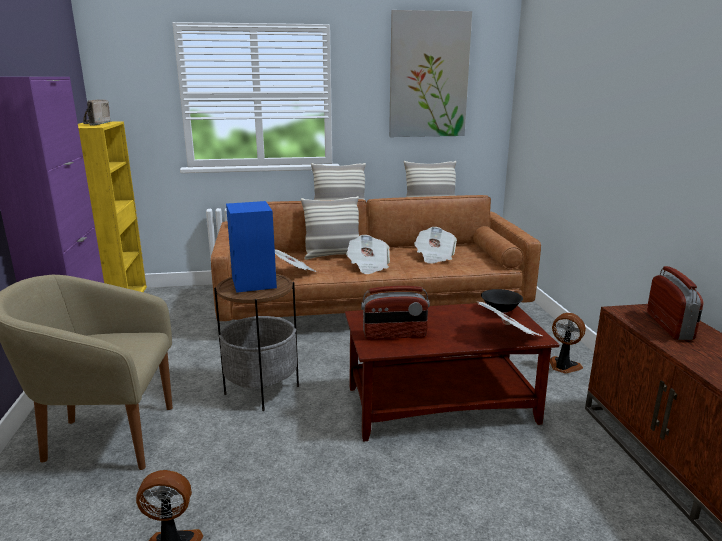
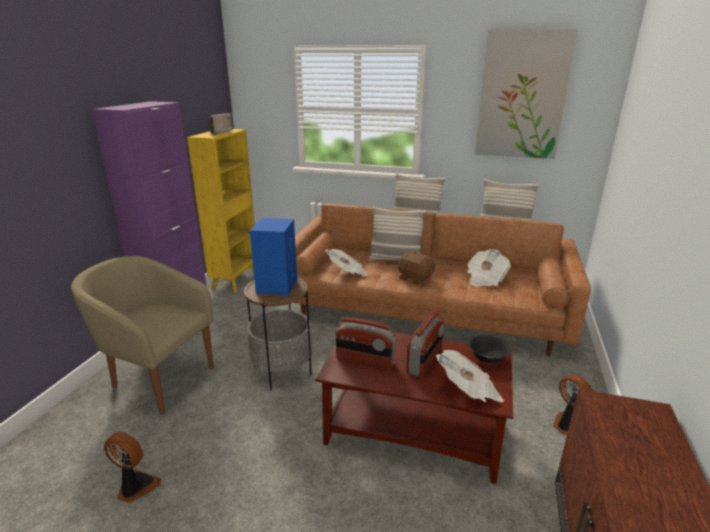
camera: 25 degrees right, 5 degrees up
(368, 266) = (415, 278): newspaper -> brown plush toy
(669, 326) = (637, 438): radio -> radio (425, 361)

